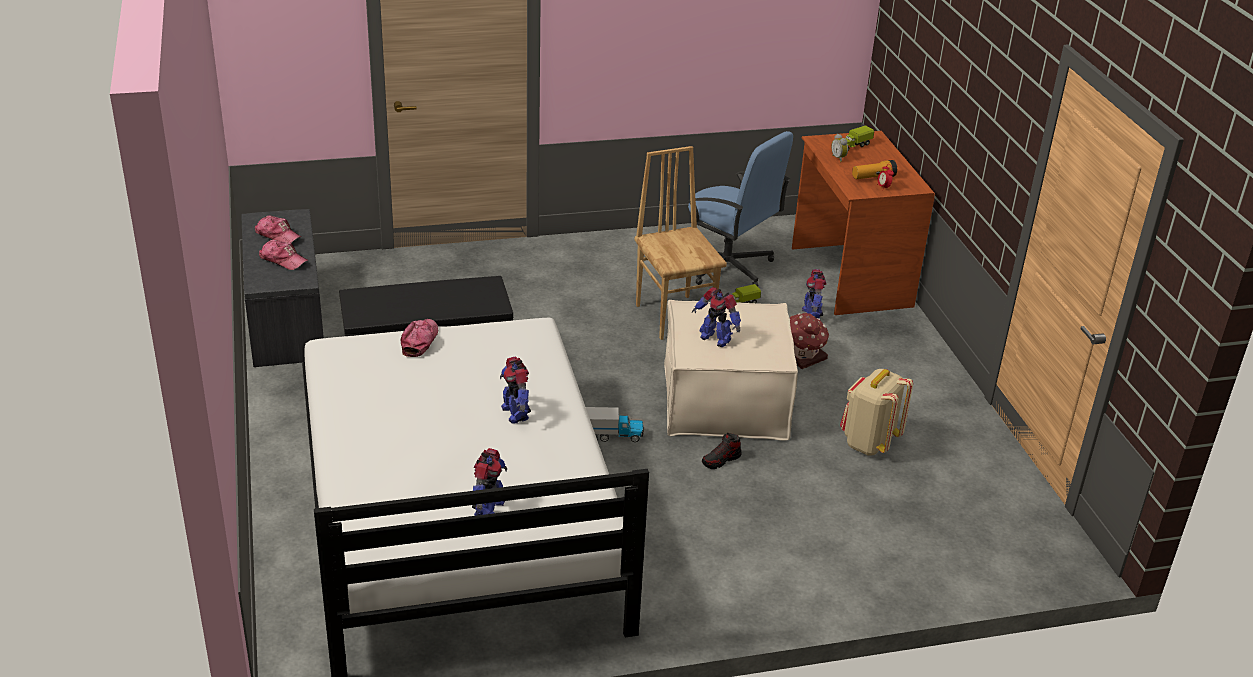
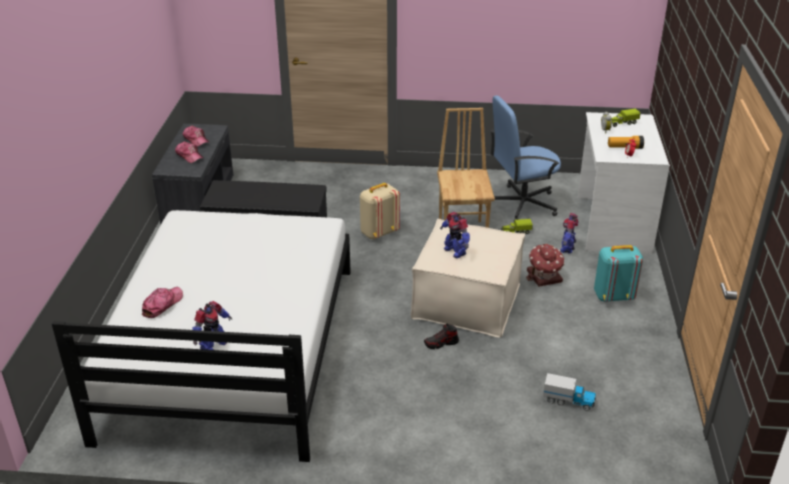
camera: 20 degrees right, 0 degrees up
(419, 341) = (240, 221): cap -> cap (162, 304)
(515, 413) = (274, 281): toy robot -> none
(612, 435) = (371, 311): toy truck -> toy truck (568, 401)
(727, 266) = (521, 204): blue office chair -> blue office chair turned 105 degrees clockwise
(849, 277) = (611, 224): brown desk -> white desk
(868, 443) = (562, 351): beige backpack -> beige backpack (378, 233)
(894, 366) = (613, 296): none -> turquoise backpack

